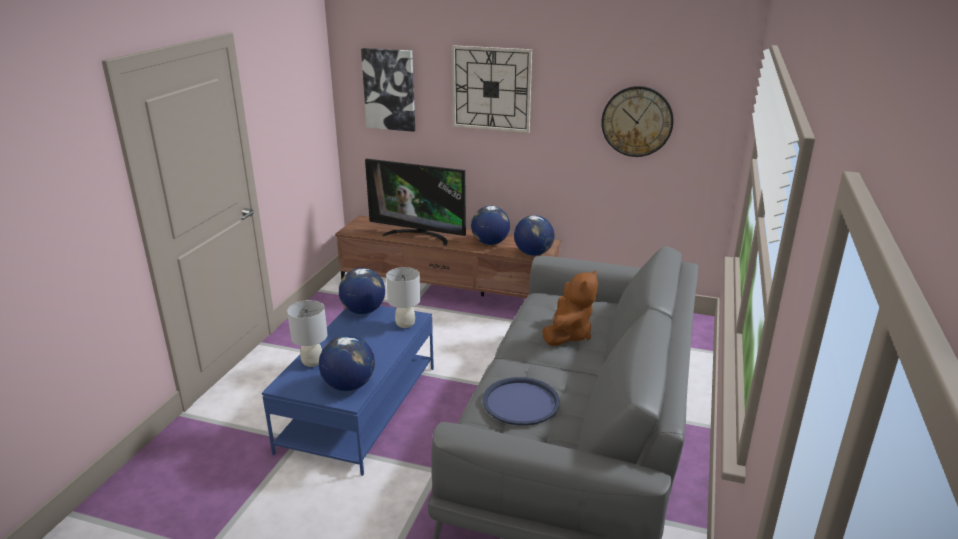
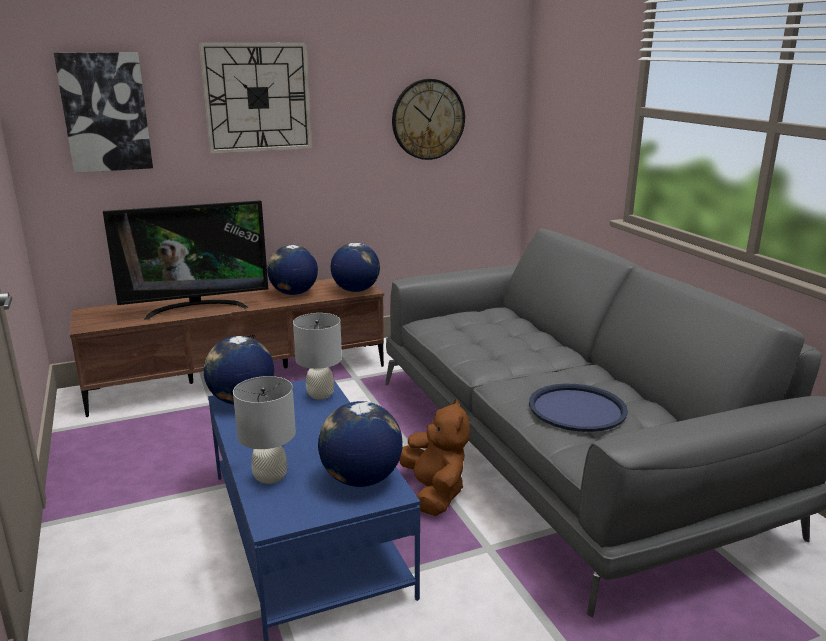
camera: 40 degrees left, 5 degrees down
(568, 335) = (509, 342): brown plush toy -> brown plush toy (434, 493)

